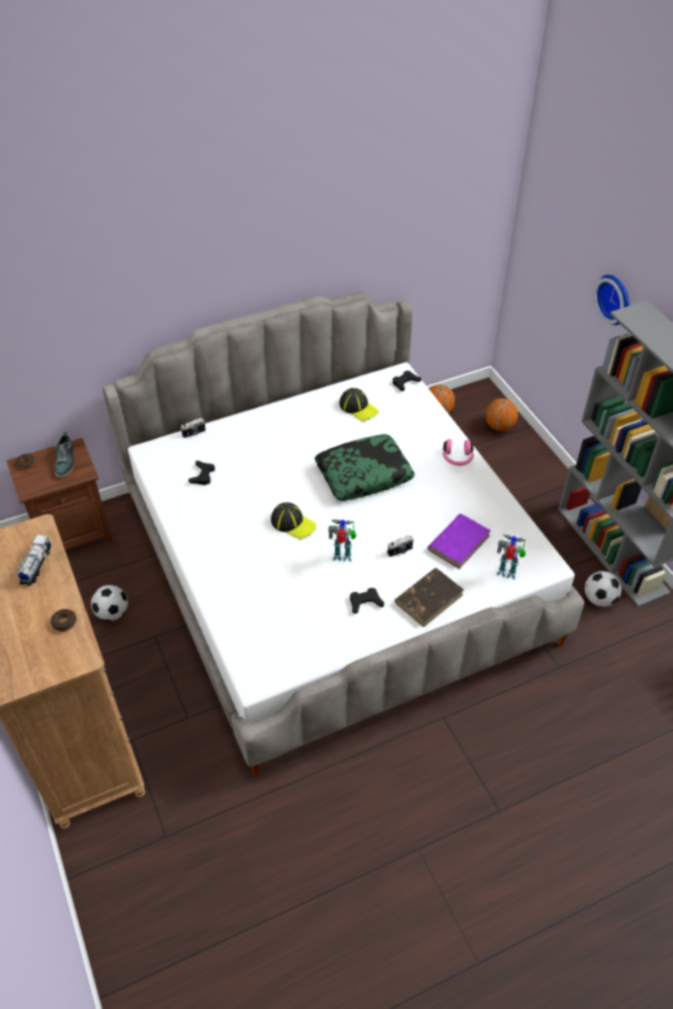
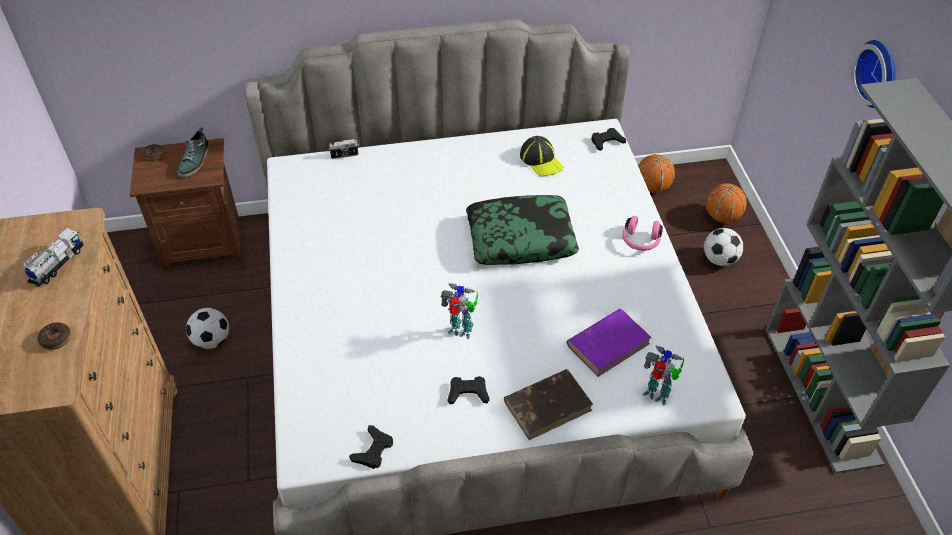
camera: 15 degrees right, 0 degrees up
(202, 475) = (335, 204): black game controller -> black game controller (373, 450)
(293, 523) = (417, 279): cap -> none
(400, 551) = (532, 339): camera -> none
(599, 599) = (786, 451): football -> football (719, 259)

